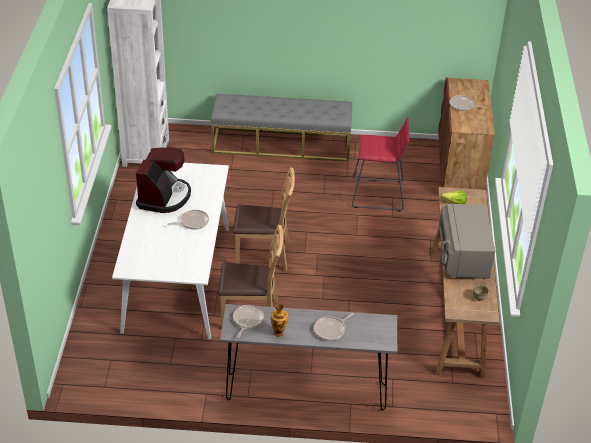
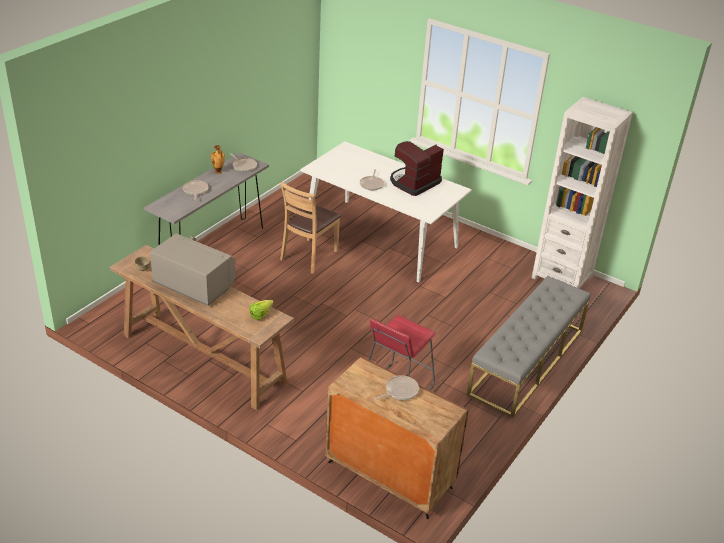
camera: 120 degrees right, 5 degrees down
(164, 197) = (414, 183): coffee machine -> coffee machine turned 90 degrees clockwise
(263, 255) = (370, 287): brown chair -> none

